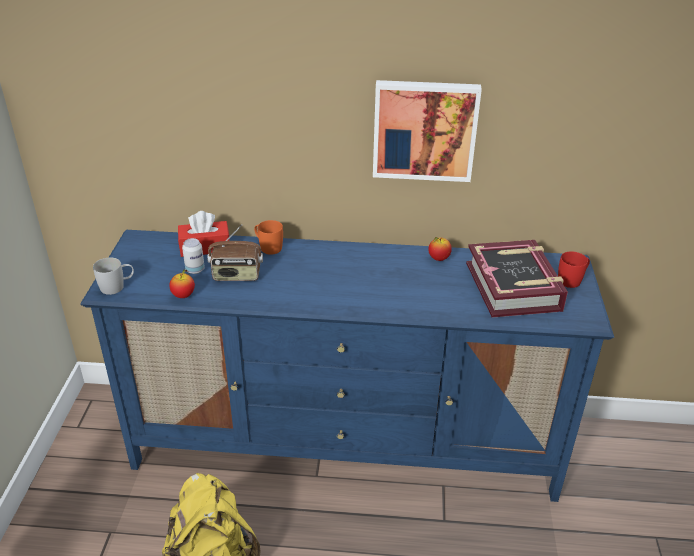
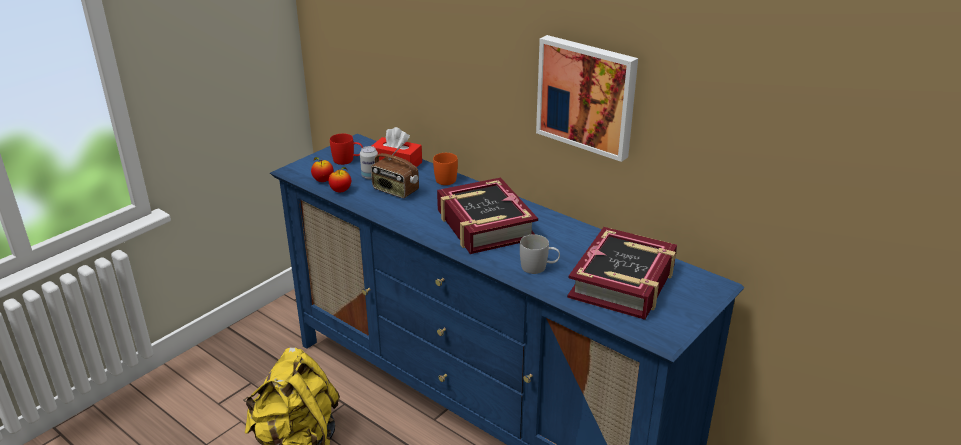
camera: 35 degrees right, 5 degrees down
(117, 286) = (304, 169): white mug -> white mug (539, 267)
(354, 278) = (484, 225): none -> book
(438, 259) = (580, 235): apple -> apple (323, 180)
(572, 280) = (693, 299): red mug -> red mug (348, 160)

